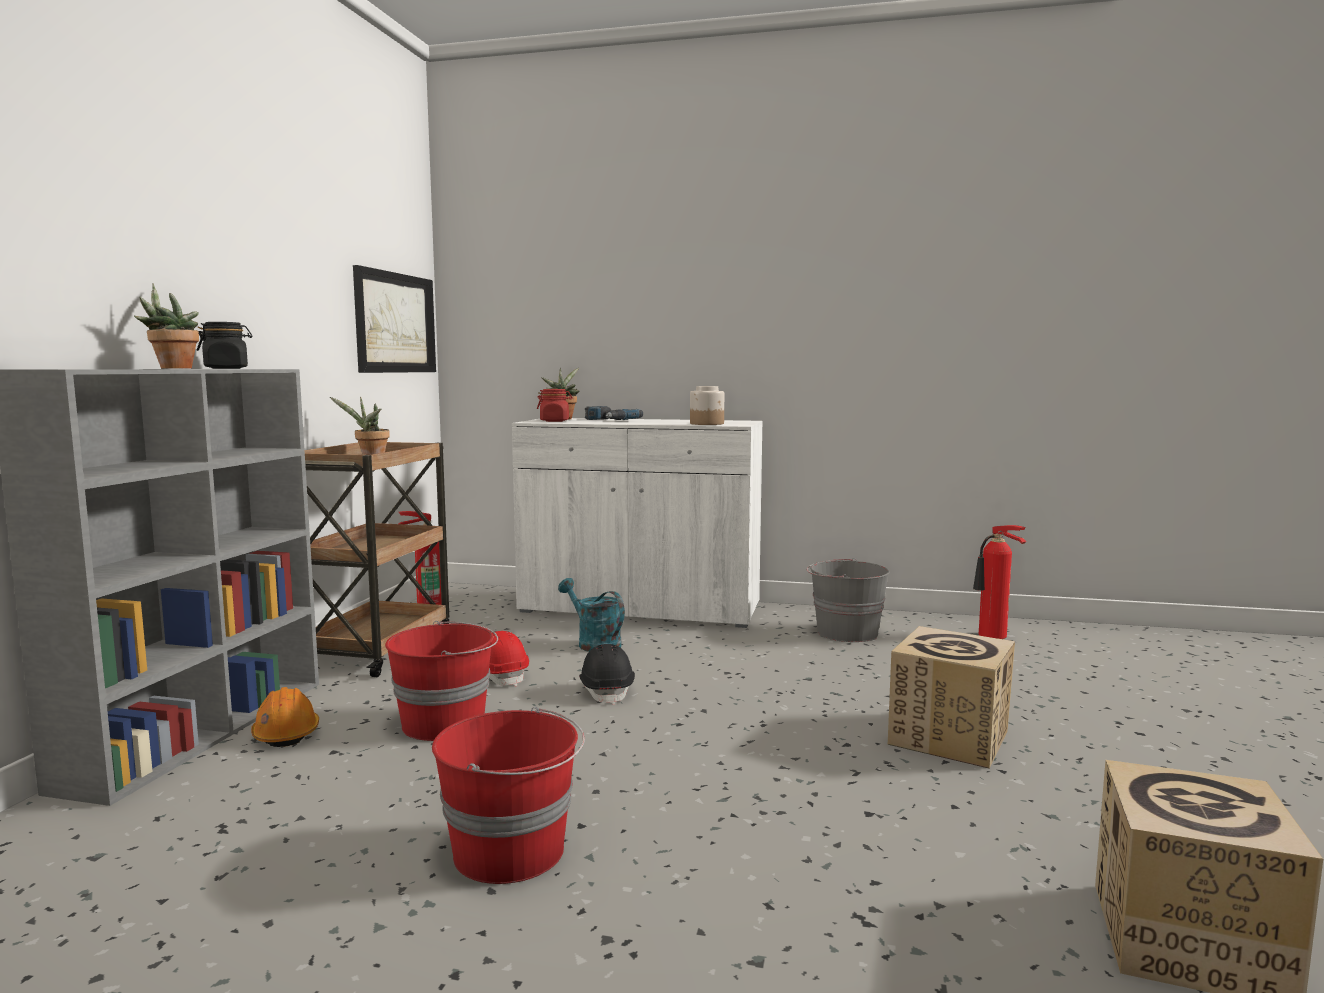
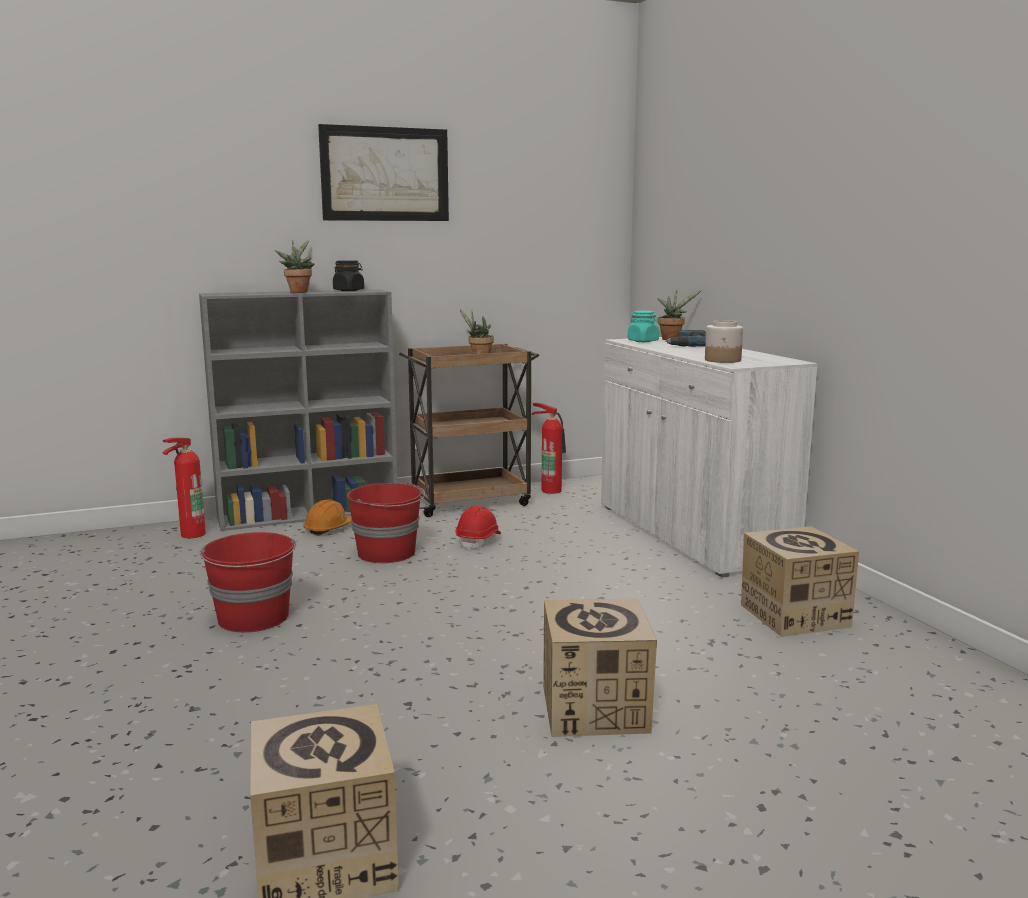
camera: 55 degrees right, 5 degrees up
(395, 323) = (565, 246): picture -> picture (385, 174)
(555, 421) = (643, 341): red jar -> turquoise jar
(594, 643) = (583, 544): turquoise watering can -> none
(607, 691) = (500, 574): black hard hat -> none
(845, 632) = (793, 615): grey bucket -> cardboard box
(992, 636) = (939, 684): fire extinguisher -> fire extinguisher (190, 535)

